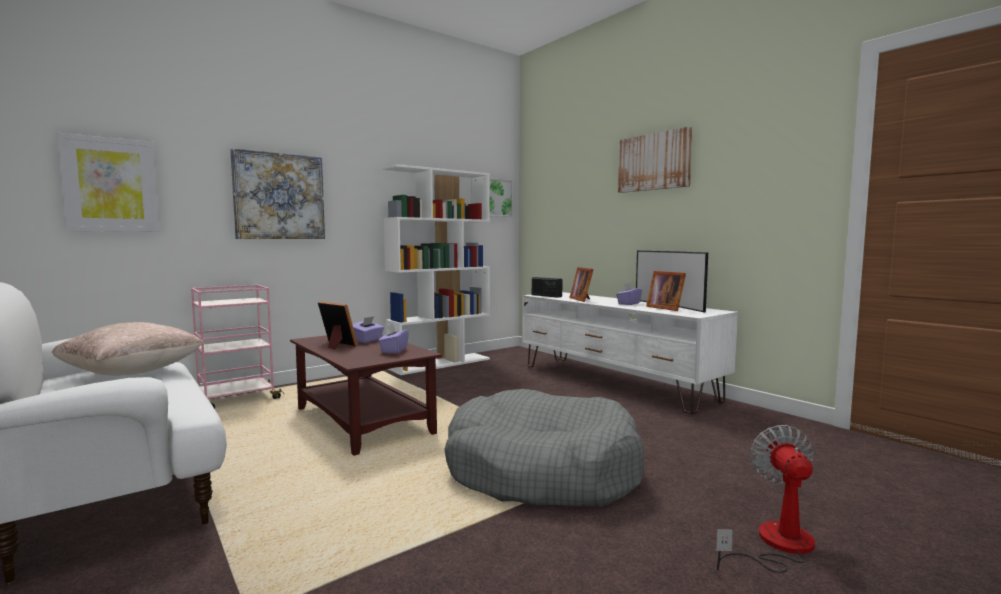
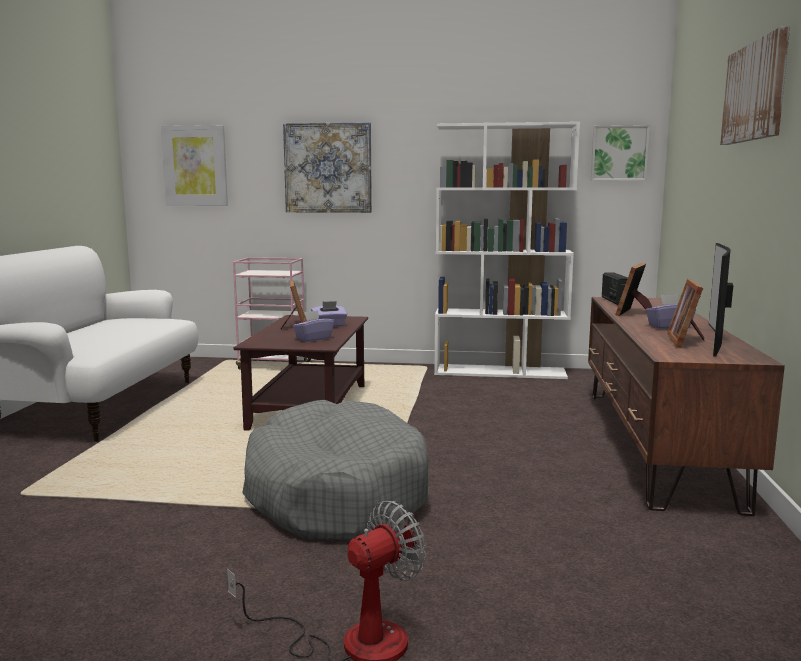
camera: 45 degrees right, 5 degrees up
(132, 374) = (138, 324): beige pillow -> none
(614, 382) = (655, 443): white tv stand -> brown tv stand

